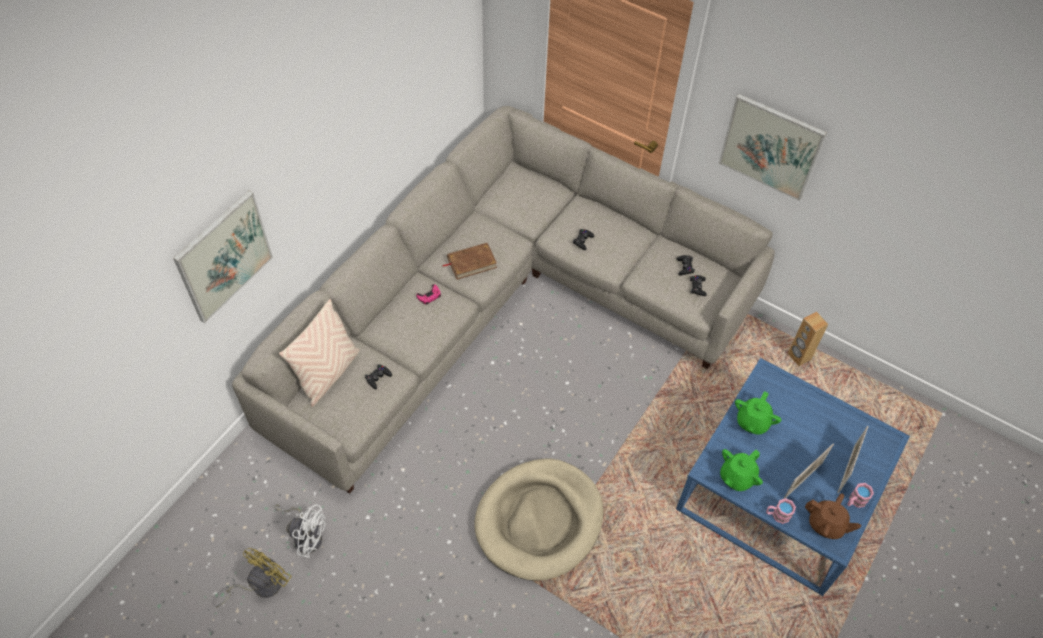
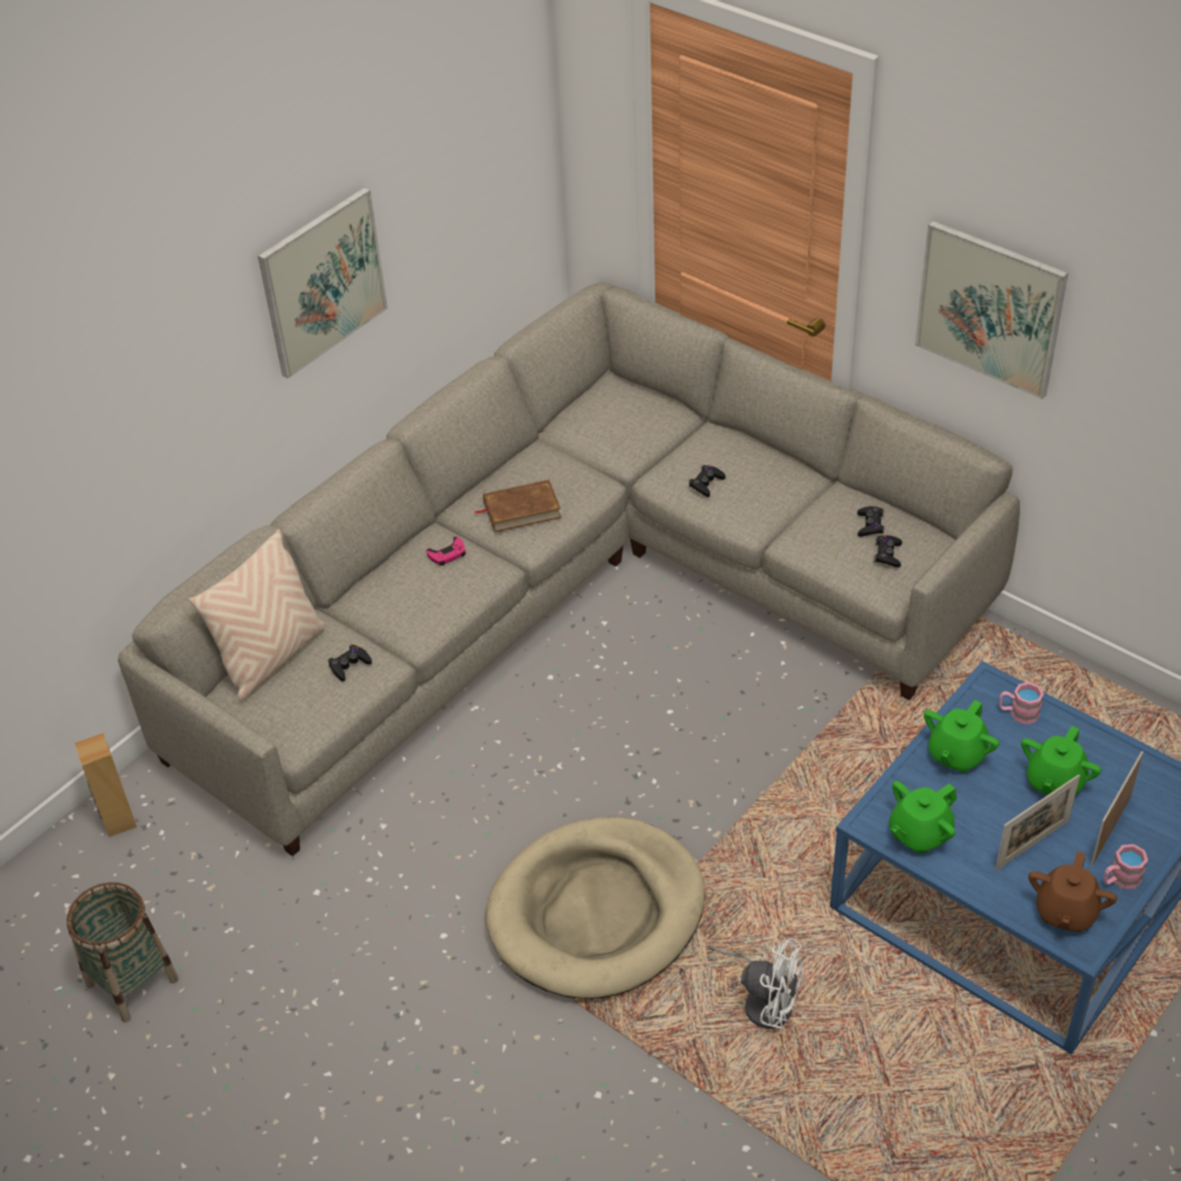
camera: 10 degrees right, 10 degrees down
(224, 256) = (113, 434): picture -> picture (322, 282)
(260, 585) = (131, 982): yellow fan -> basket
(306, 535) = (215, 913): white fan -> white fan (763, 1000)
(777, 515) = (981, 892): pink mug -> pink mug (1018, 713)
(798, 357) = (1070, 689): brown speaker -> brown speaker (118, 821)
(811, 438) = (1054, 782): none -> green teapot
(826, 525) = (1065, 912): brown teapot -> brown teapot turned 75 degrees clockwise

